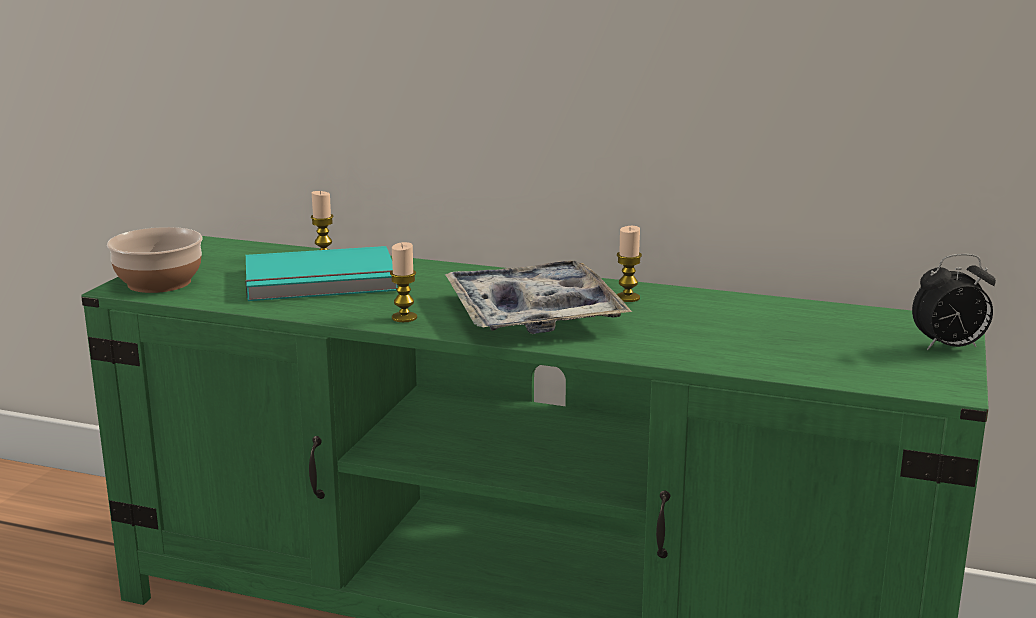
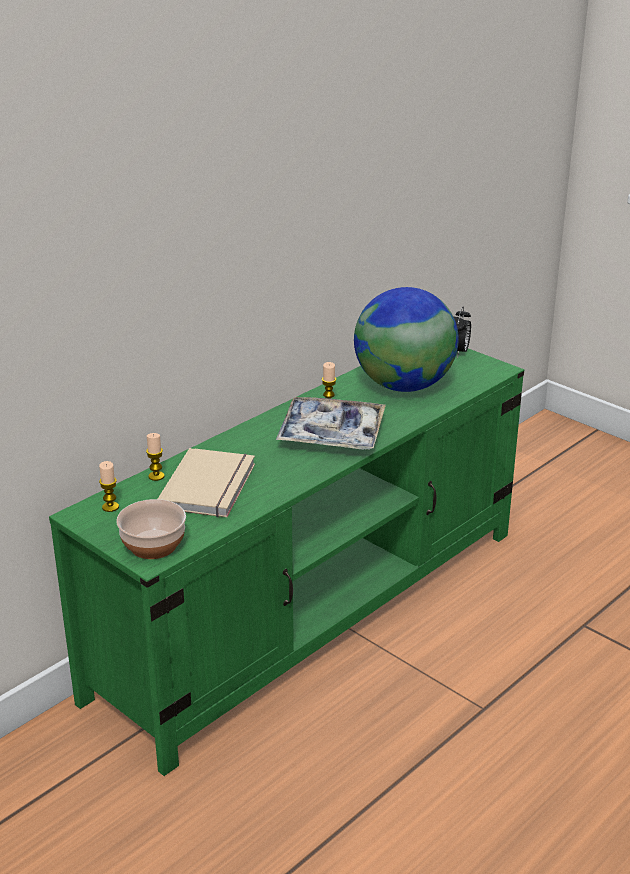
camera: 65 degrees left, 10 degrees up
(321, 281) = (211, 486): turquoise book -> beige book
(404, 318) = (303, 472): candle -> candle (110, 507)
(757, 331) = (404, 386): none -> globe

